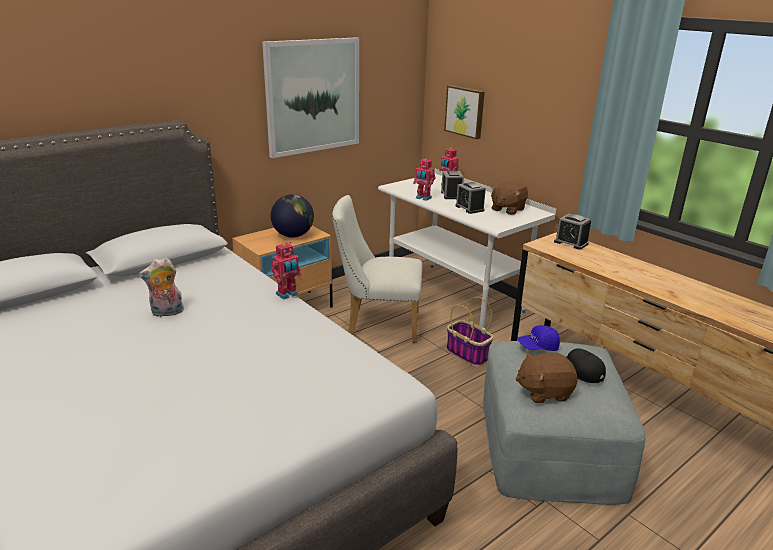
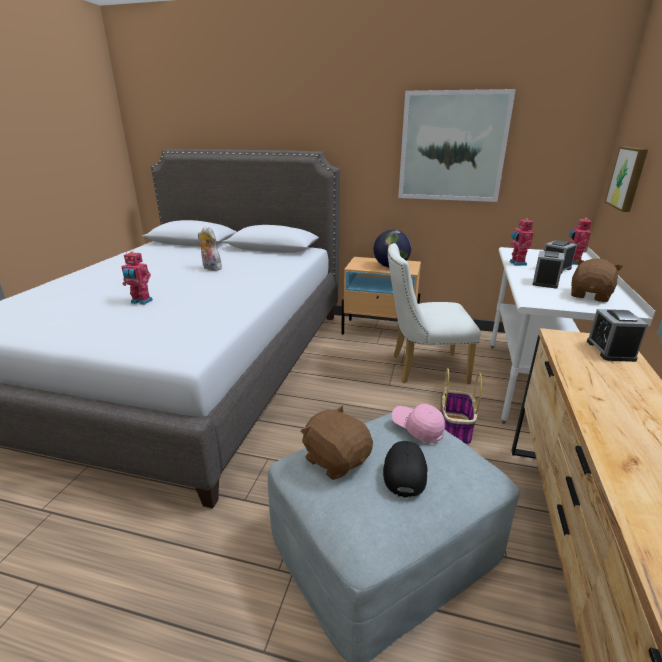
camera: 55 degrees right, 0 degrees up
(287, 295) = (277, 284): toy robot -> toy robot (141, 302)
(377, 324) = (422, 368): white chair -> white chair turned 60 degrees counterclockwise
(507, 209) = (590, 295): brown plush toy -> brown plush toy turned 120 degrees clockwise
(537, 347) = (417, 428): blue cap -> pink cap

